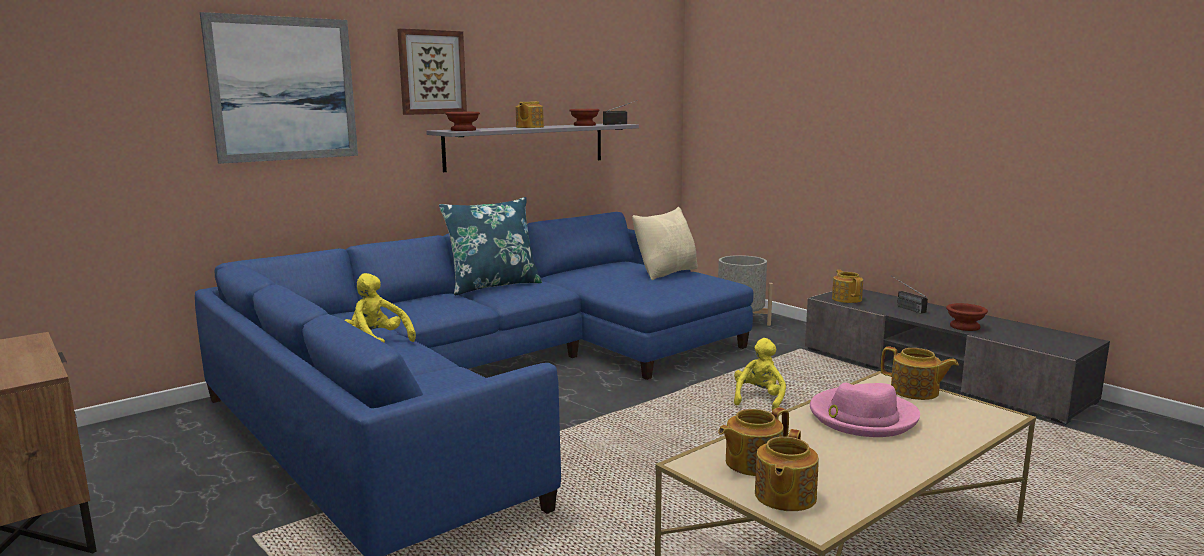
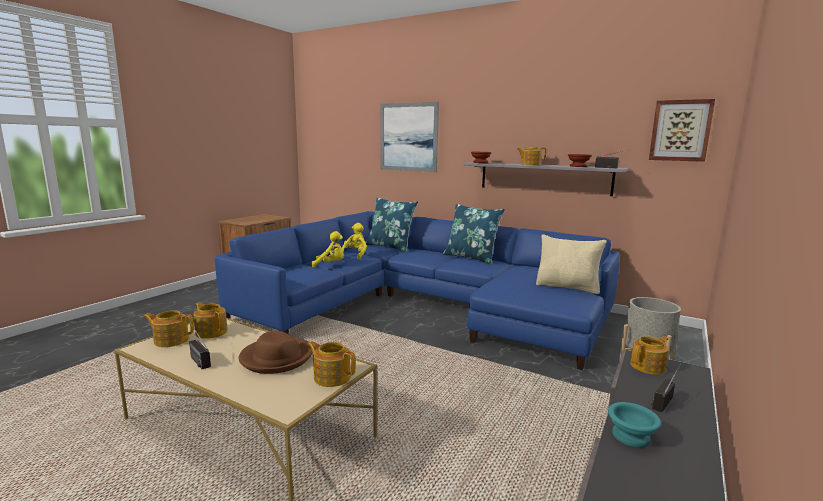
camera: 70 degrees right, 0 degrees up
(350, 315) = (390, 247): none -> blue pillow
(431, 72) = (482, 128): picture -> picture (680, 130)
(759, 399) = (469, 383): yellow plush toy -> yellow plush toy (330, 264)
(861, 417) = (277, 358): pink hat -> brown hat
(865, 470) = (196, 359): none -> radio
(915, 391) = (332, 377): teapot -> teapot turned 105 degrees clockwise
(965, 326) = (632, 437): brown bowl -> turquoise bowl

